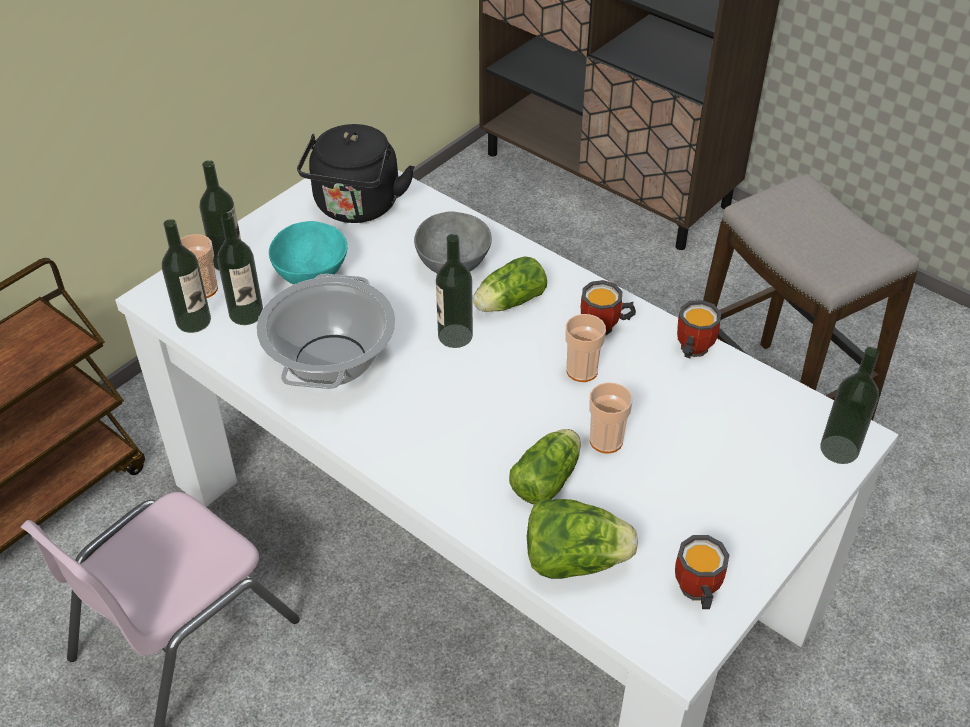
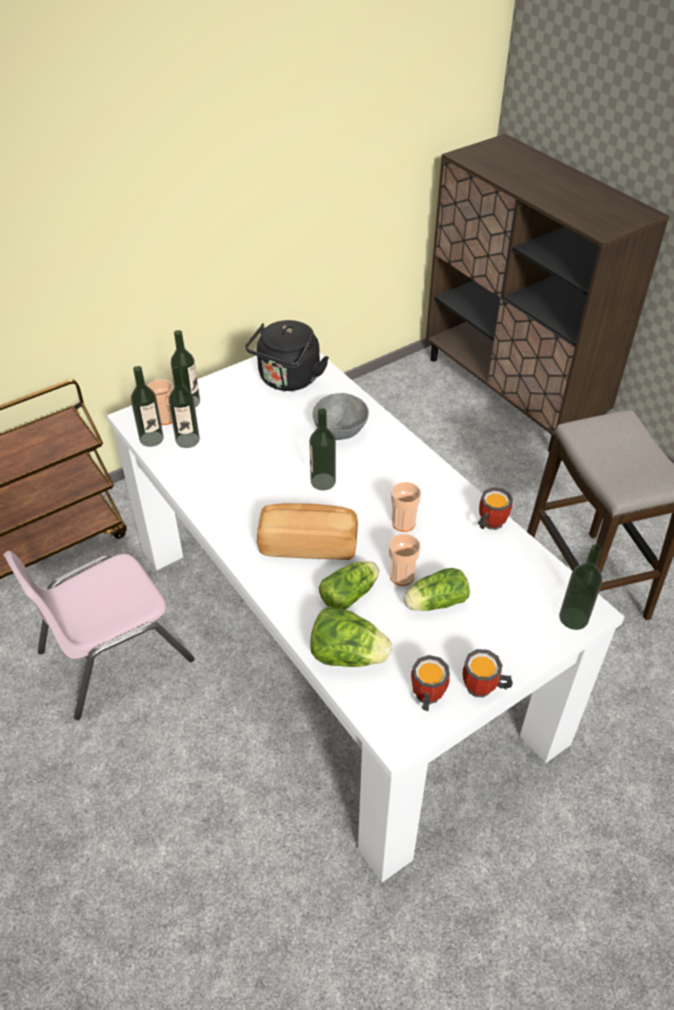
camera: 15 degrees right, 0 degrees up
(312, 273) = (241, 420): turquoise bowl -> none
(330, 360) = (232, 482): cooking pot -> none
(467, 424) = (308, 544): none -> bread
(507, 303) = (368, 465): lettuce -> lettuce (434, 603)
(604, 328) = (431, 496): mug -> mug (483, 690)

